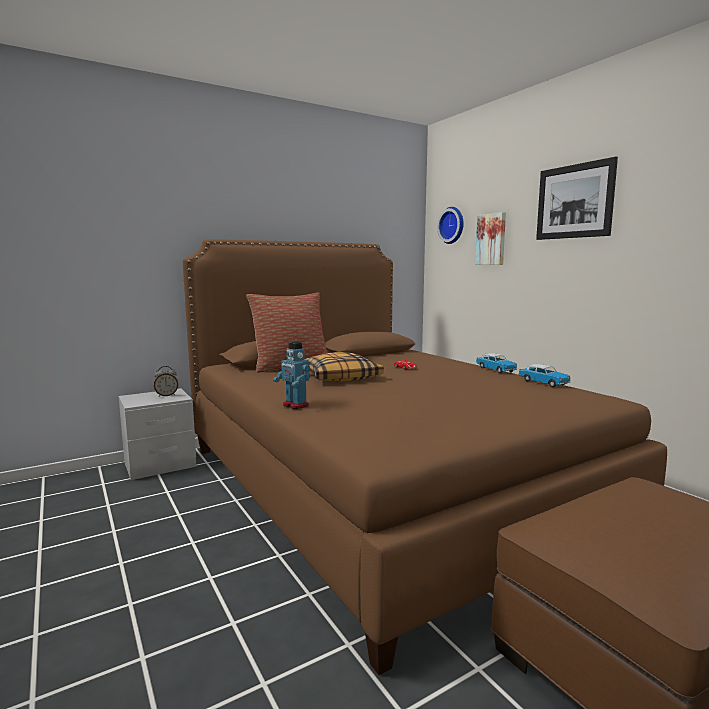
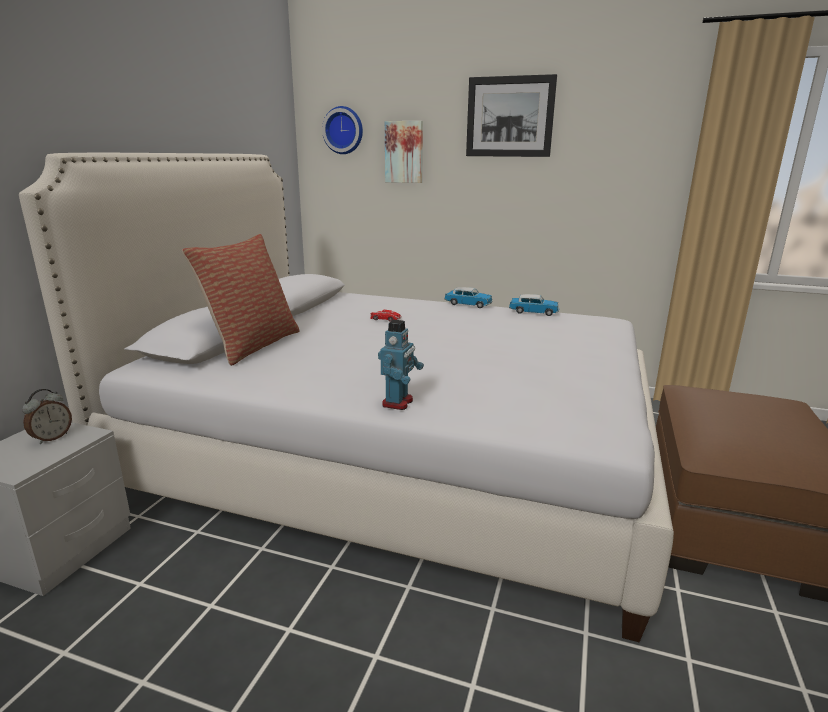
camera: 40 degrees left, 10 degrees up
(295, 405) = (398, 403): toy robot -> toy robot turned 75 degrees counterclockwise
(340, 377) = (351, 348): pillow -> none
(381, 484) = (396, 459): brown bed -> white bed

